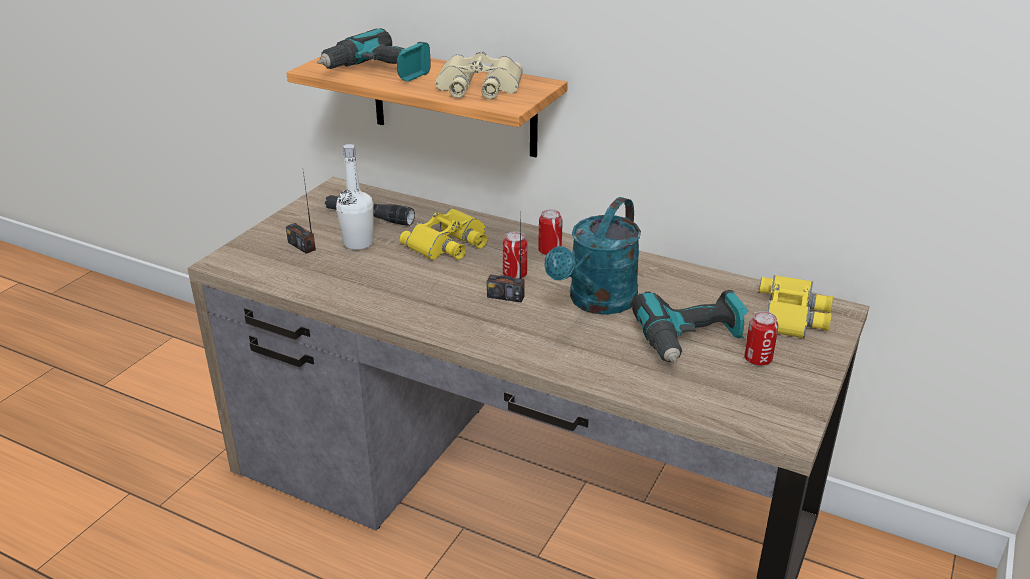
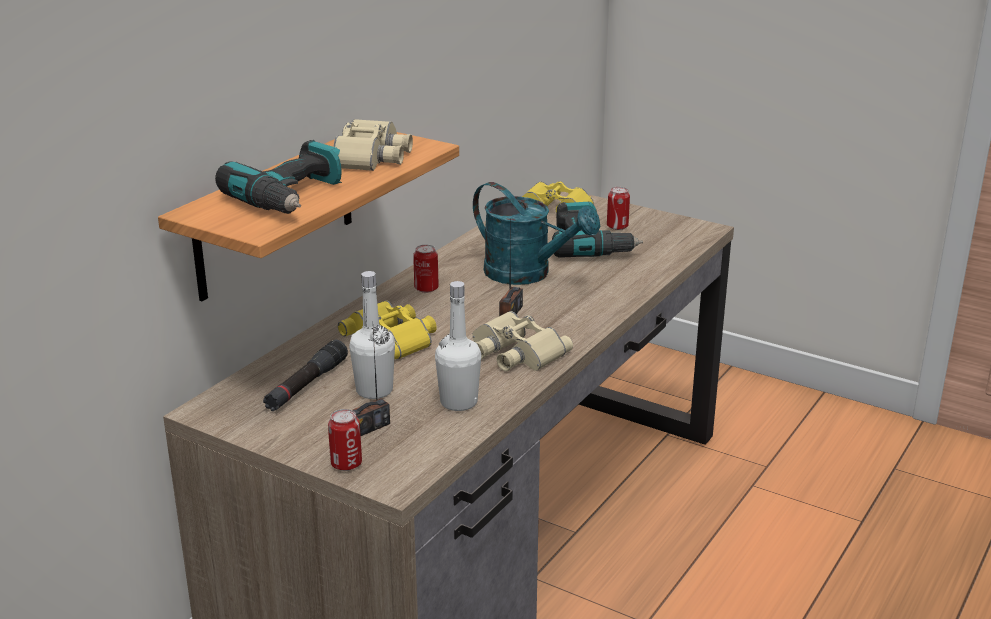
camera: 85 degrees left, 5 degrees down
(335, 280) = (458, 402): none -> white bottle
(423, 302) = (514, 352): none -> beige binoculars
(515, 275) = (469, 307): can -> can (346, 464)

